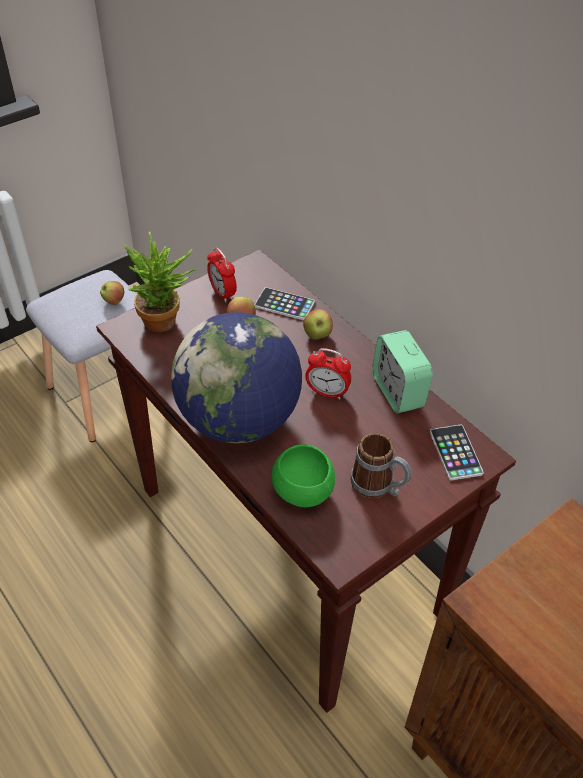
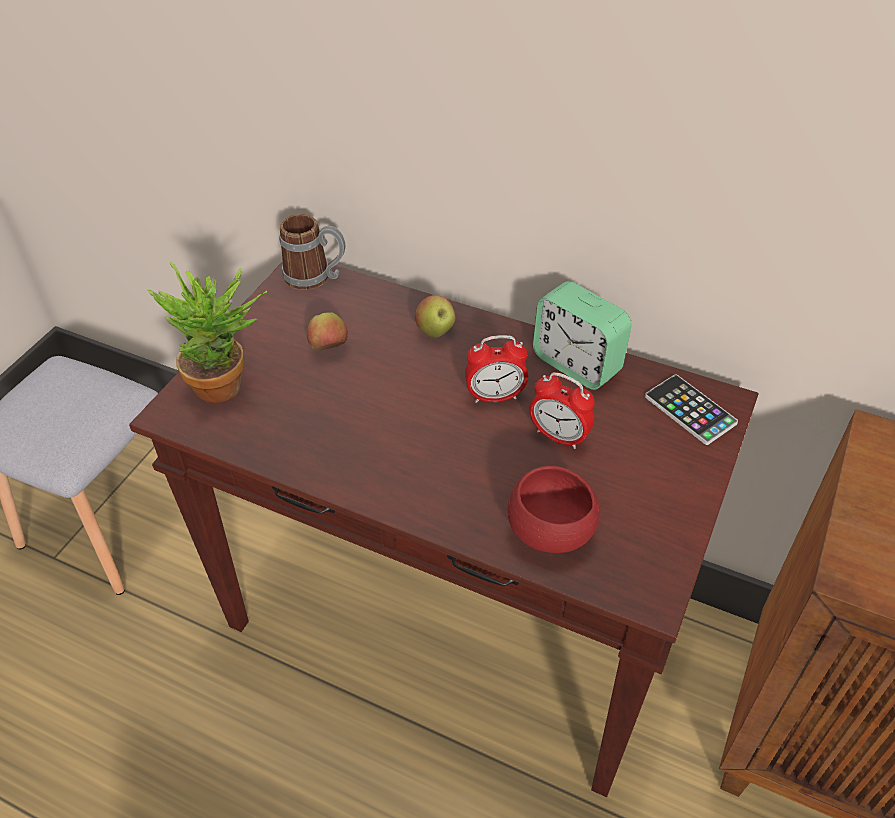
camera: 25 degrees left, 0 degrees up
(114, 301) = (91, 393): apple -> none
(222, 293) = (280, 322): alarm clock -> alarm clock (559, 436)
(239, 420) = (409, 474): globe -> none
(284, 304) = (369, 308): phone -> none
(302, 492) = (550, 532): green bowl -> red bowl
(378, 486) = (634, 486): mug -> mug (316, 277)

